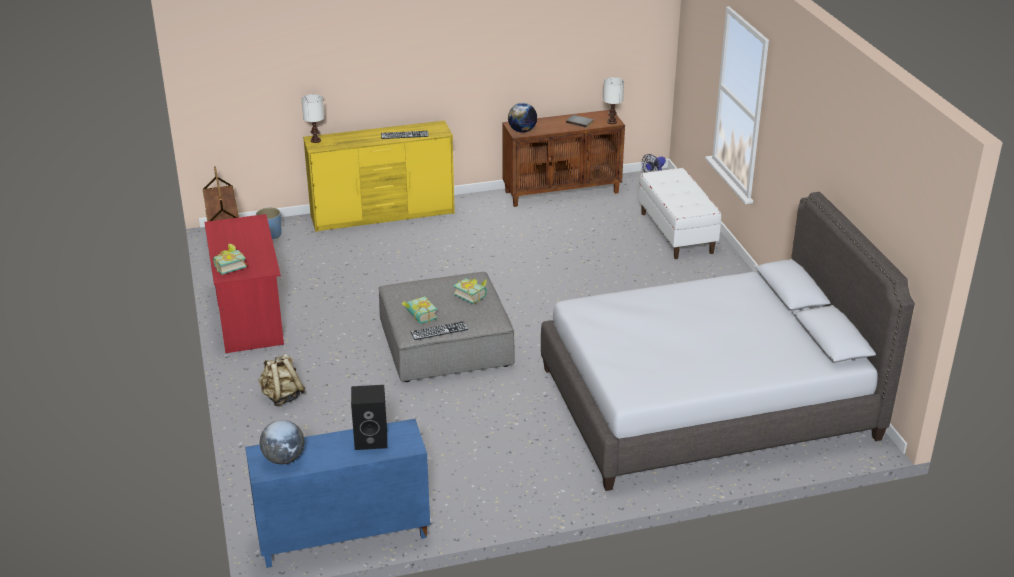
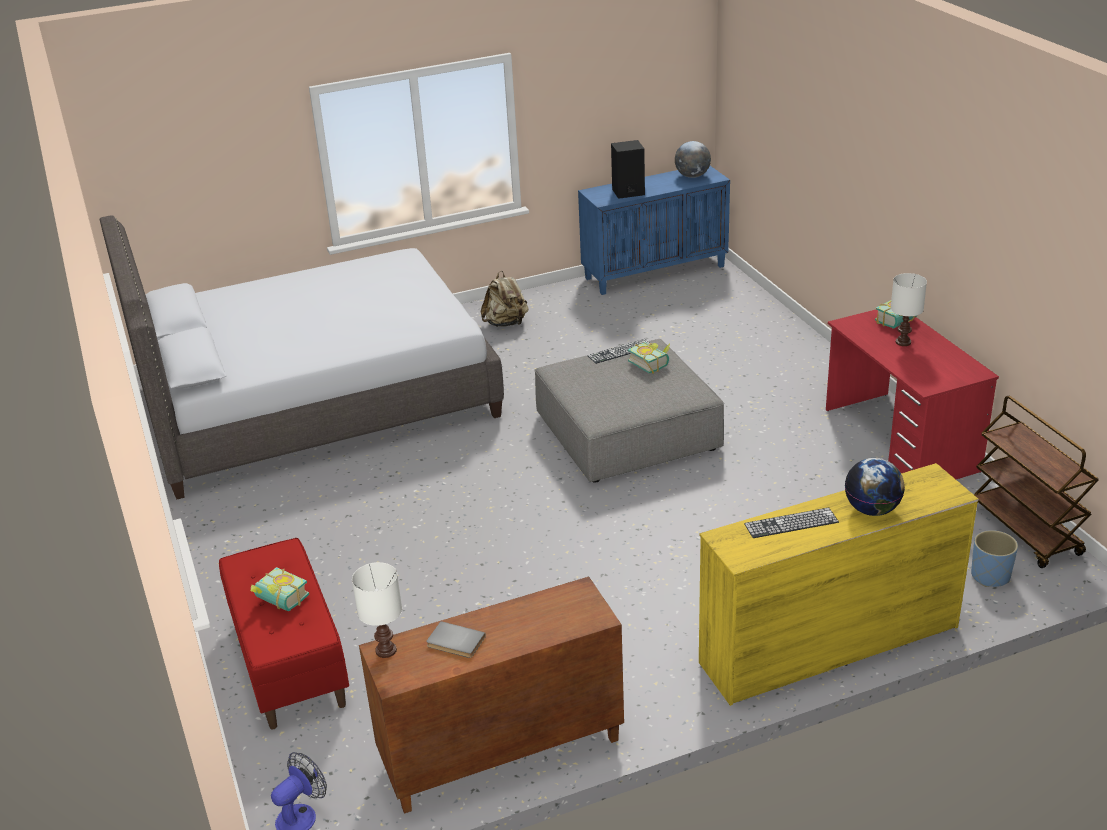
camera: 175 degrees right, 0 degrees up
(282, 396) = (784, 359): beige backpack -> beige backpack (506, 323)
(316, 141) = (945, 490): white table lamp -> white table lamp (902, 342)
(472, 295) = (595, 395): book -> book (279, 602)
(522, 131) = (573, 599): globe -> globe (872, 510)
(677, 233) = (289, 662): white bench -> red bench

